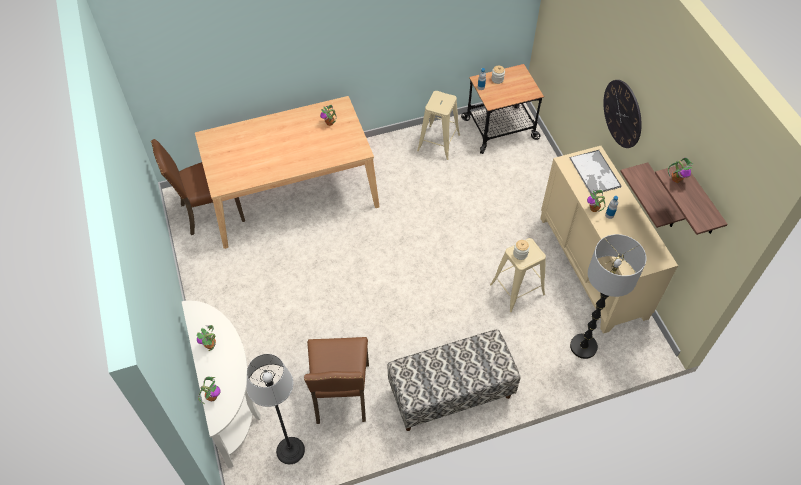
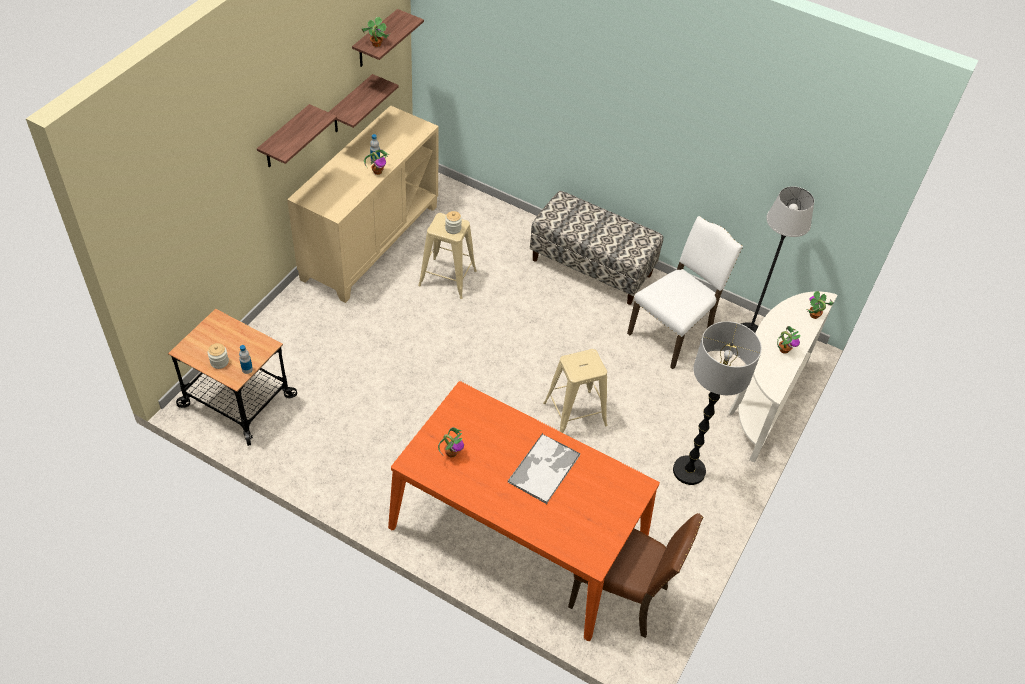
camera: 135 degrees left, 5 degrees down
(292, 194) = (518, 533): beige dining table -> orange dining table
(341, 395) = (673, 333): brown chair -> white chair
(438, 142) = (310, 445): beige stool -> beige stool (575, 414)
(583, 346) = (462, 213): floor lamp -> floor lamp (689, 471)
(595, 173) = (331, 188): tray -> tray (544, 468)
(622, 113) = (285, 138): wall clock -> shelf

